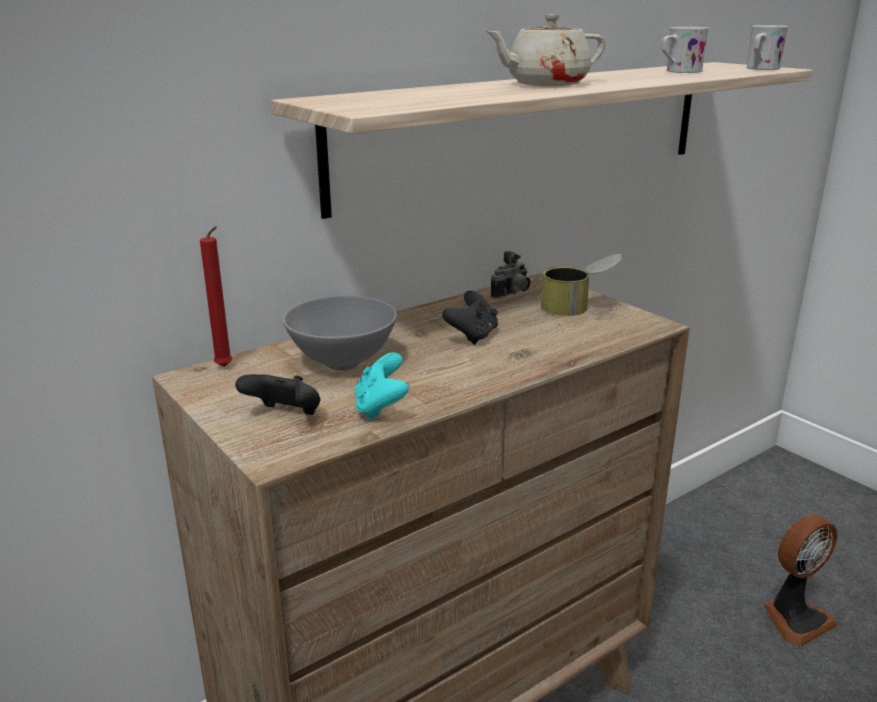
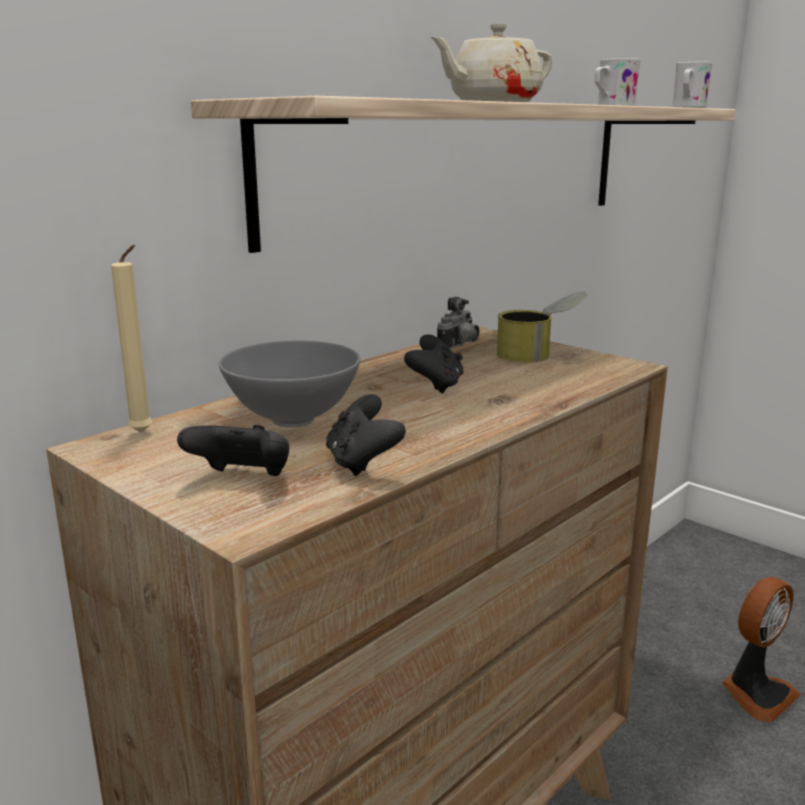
camera: 10 degrees left, 5 degrees down
(225, 367) = (144, 433): red candle -> beige candle
(381, 408) = (362, 463): turquoise game controller -> black game controller

